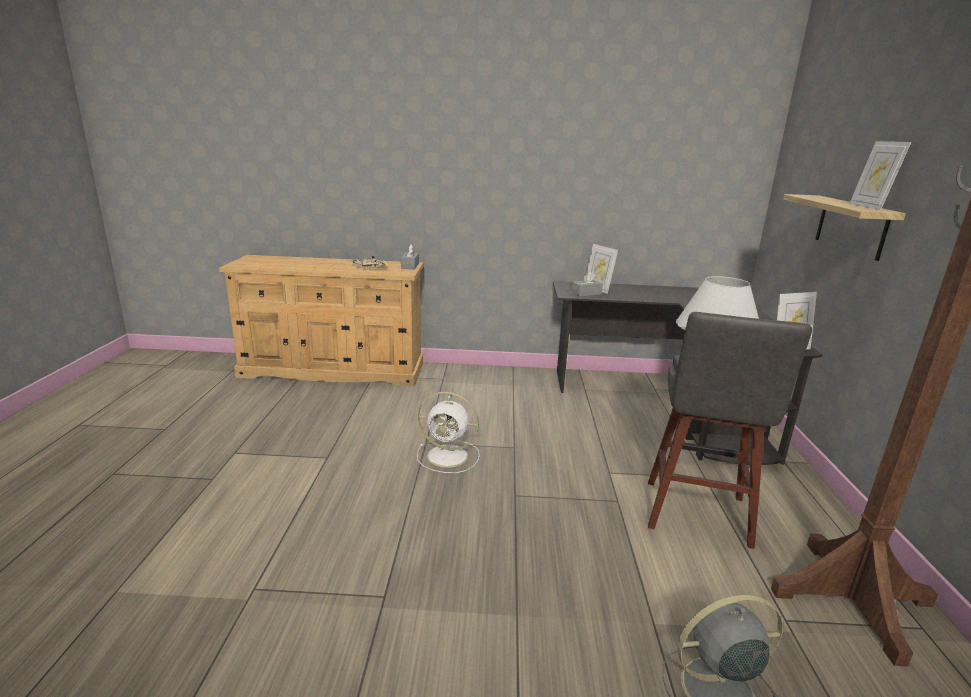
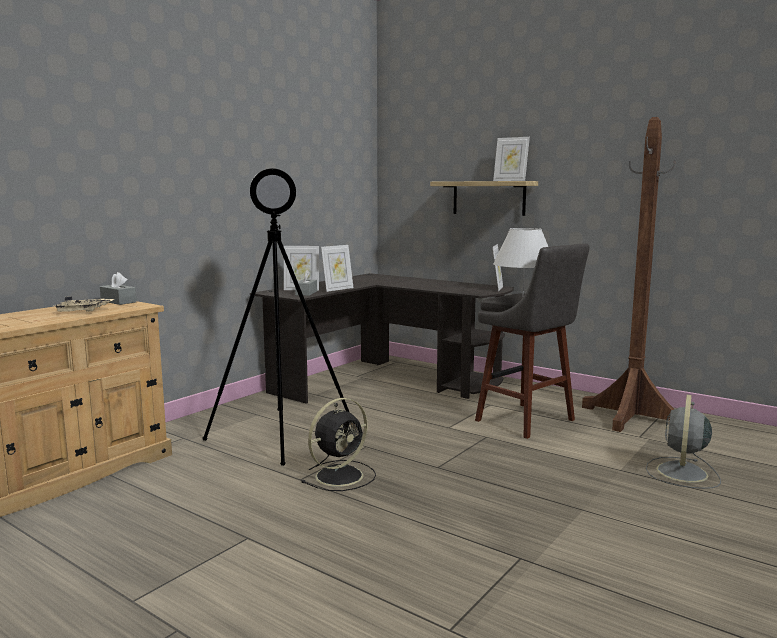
camera: 55 degrees left, 10 degrees down
(449, 456) = (341, 475): white fan -> black fan
(489, 407) = (281, 435): none -> black floor lamp
(625, 297) = (337, 289): none -> picture frame

